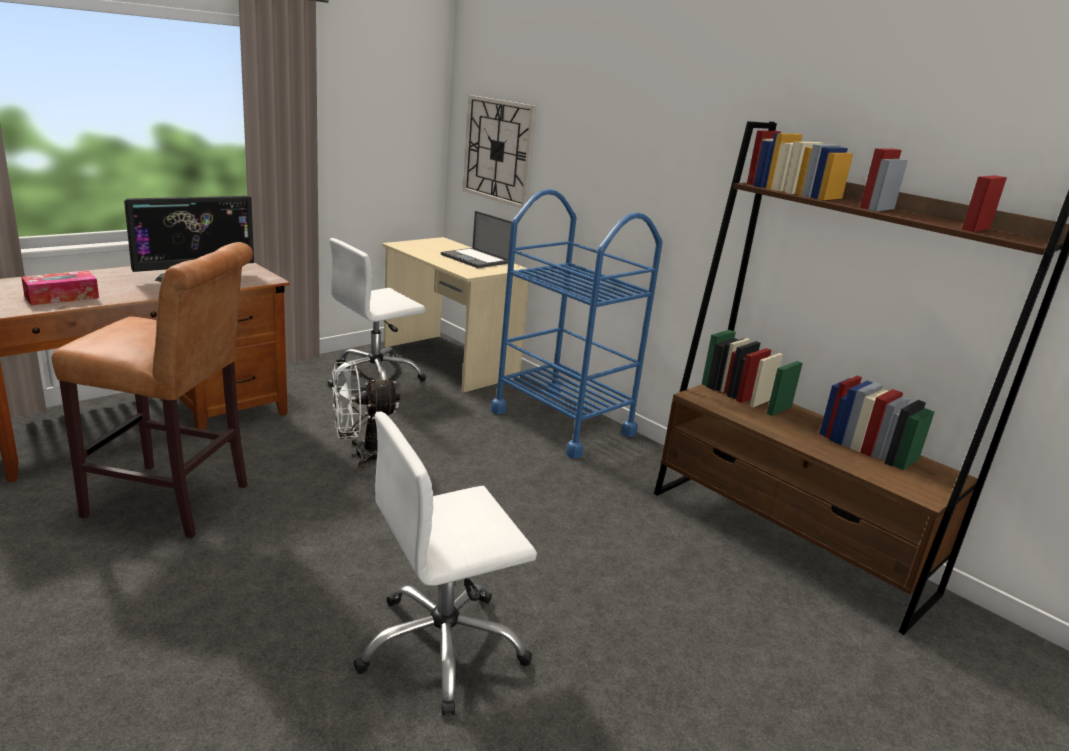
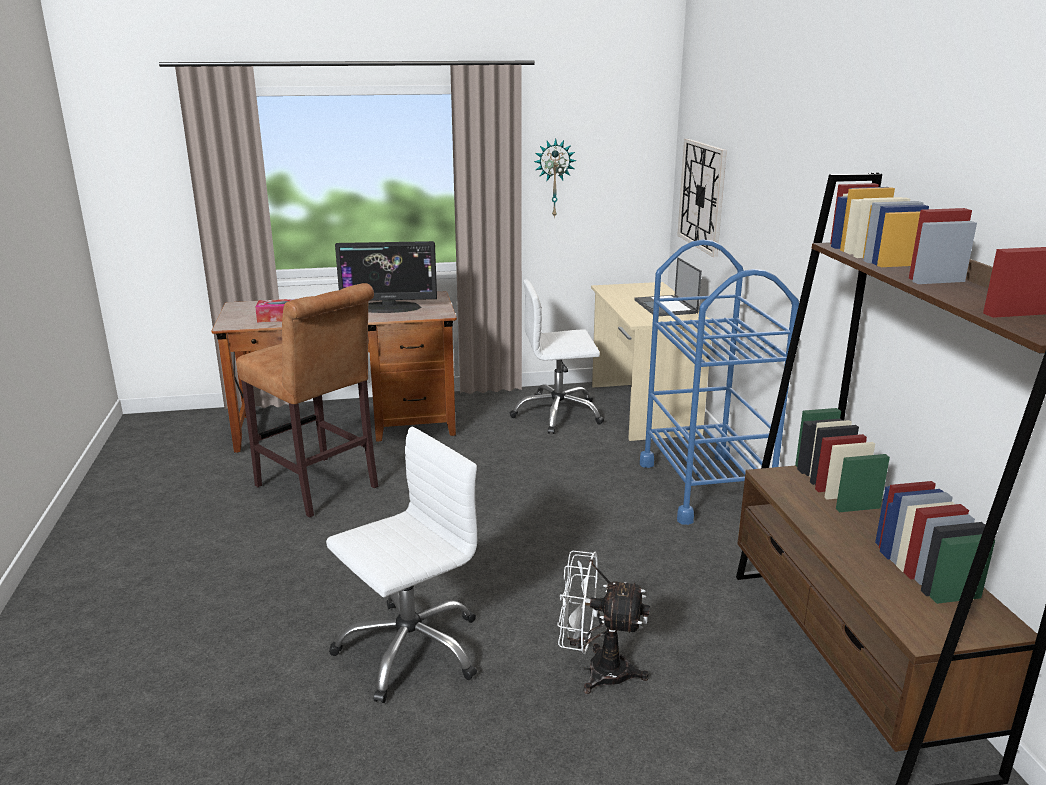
camera: 35 degrees right, 0 degrees up
(342, 130) = (554, 178): none -> wall clock
(361, 455) = (485, 480): white fan -> white fan (596, 671)
(442, 648) = (410, 649): white office chair -> white office chair turned 135 degrees clockwise

